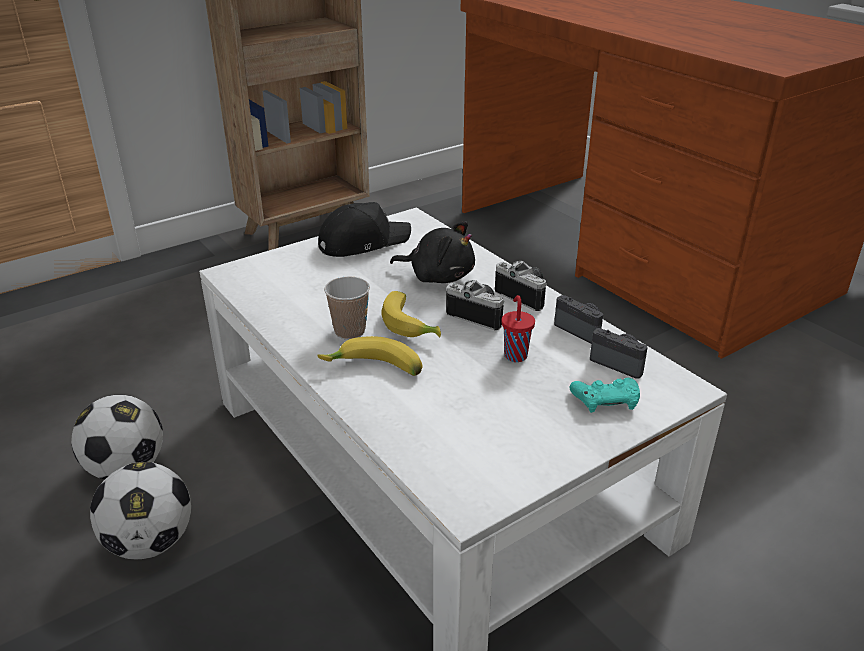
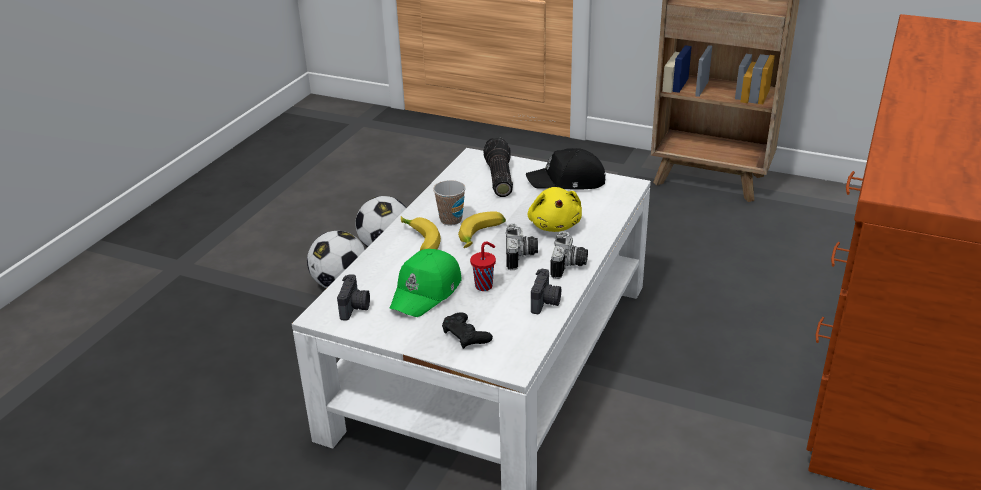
camera: 60 degrees right, 0 degrees up
(299, 274) = (498, 178): none -> flashlight
(363, 242) = (567, 181): black cap -> black cap turned 150 degrees clockwise
(438, 276) = (554, 225): black plush toy -> yellow plush toy
(490, 398) = (427, 292): none -> green cap
(605, 400) = (466, 335): turquoise game controller -> black game controller
(619, 363) = (518, 330): camera -> camera (355, 308)

